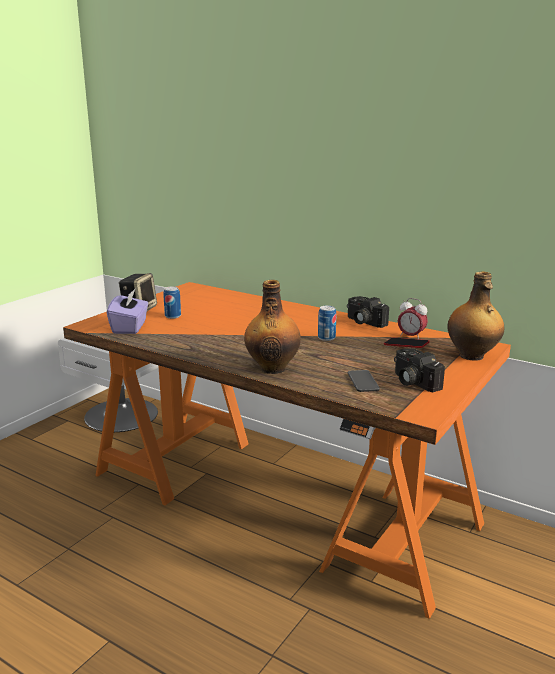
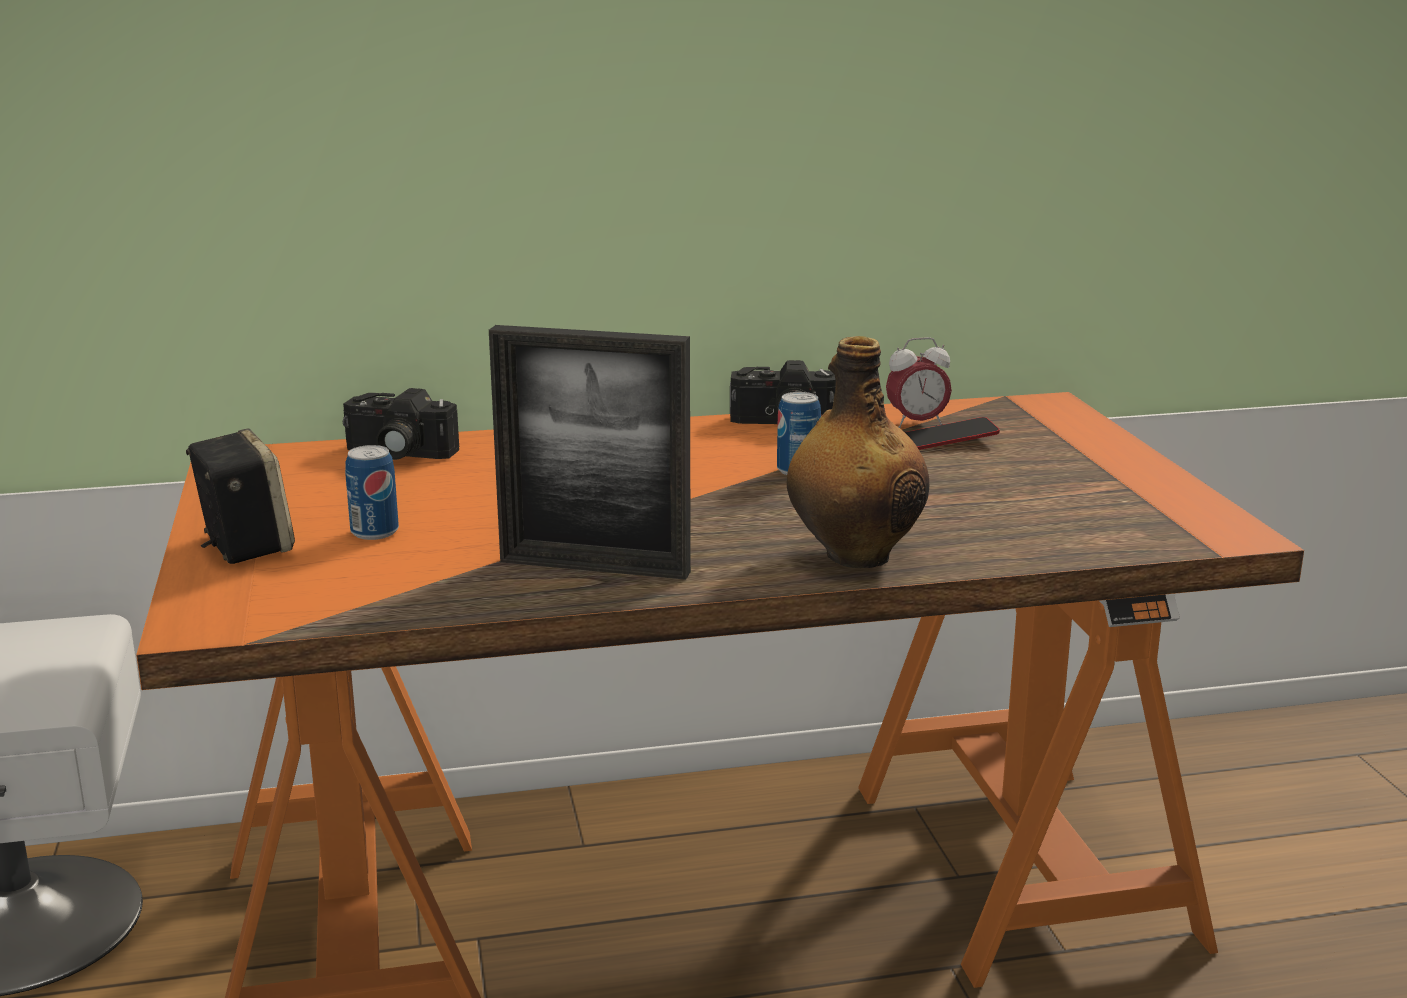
camera: 45 degrees left, 0 degrees up
(130, 327) = (336, 590): purple tissue box -> none
(198, 344) = (594, 567): none -> picture frame
(363, 382) = (1044, 521): phone -> none
(412, 382) = (1103, 494): camera -> camera (397, 454)
(472, 356) = (1070, 425): bottle -> none

